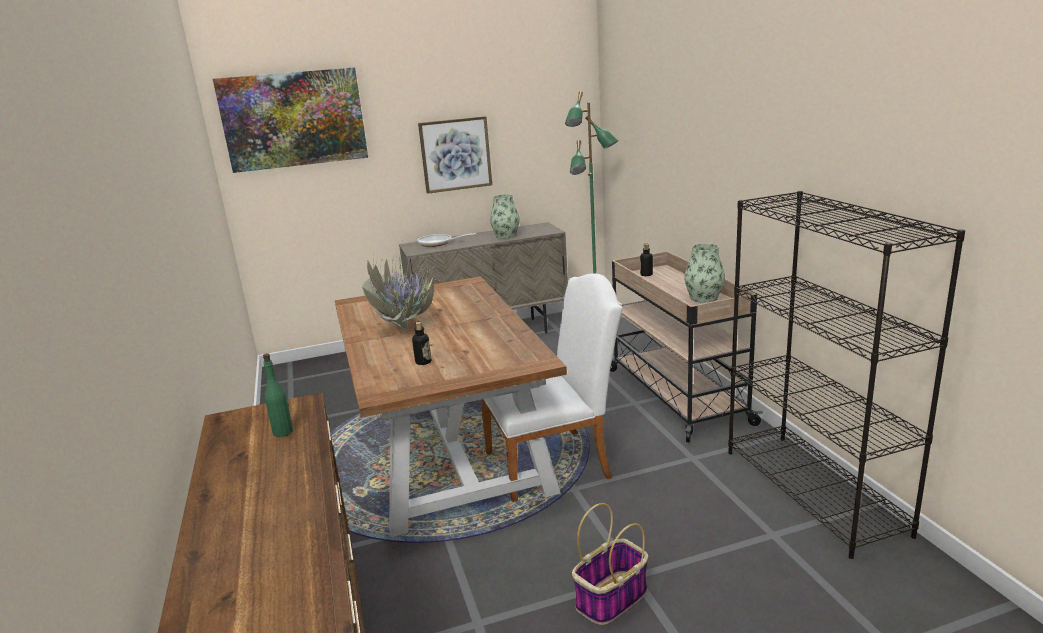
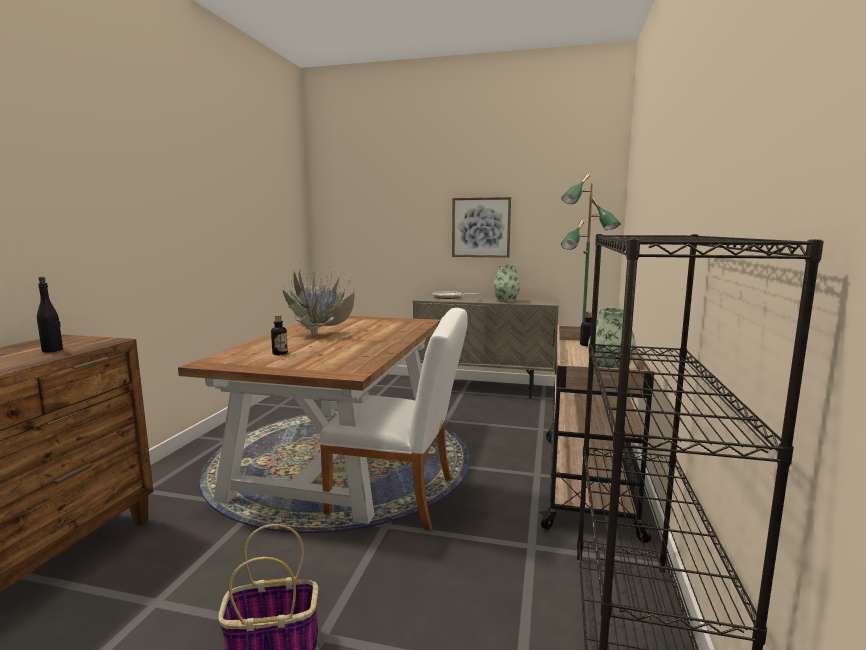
camera: 30 degrees right, 10 degrees down
(283, 432) = (52, 350): green bottle -> black bottle
(294, 119) = (362, 187): picture -> none

